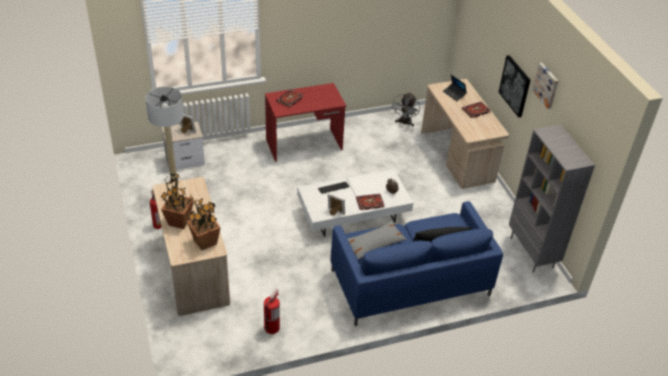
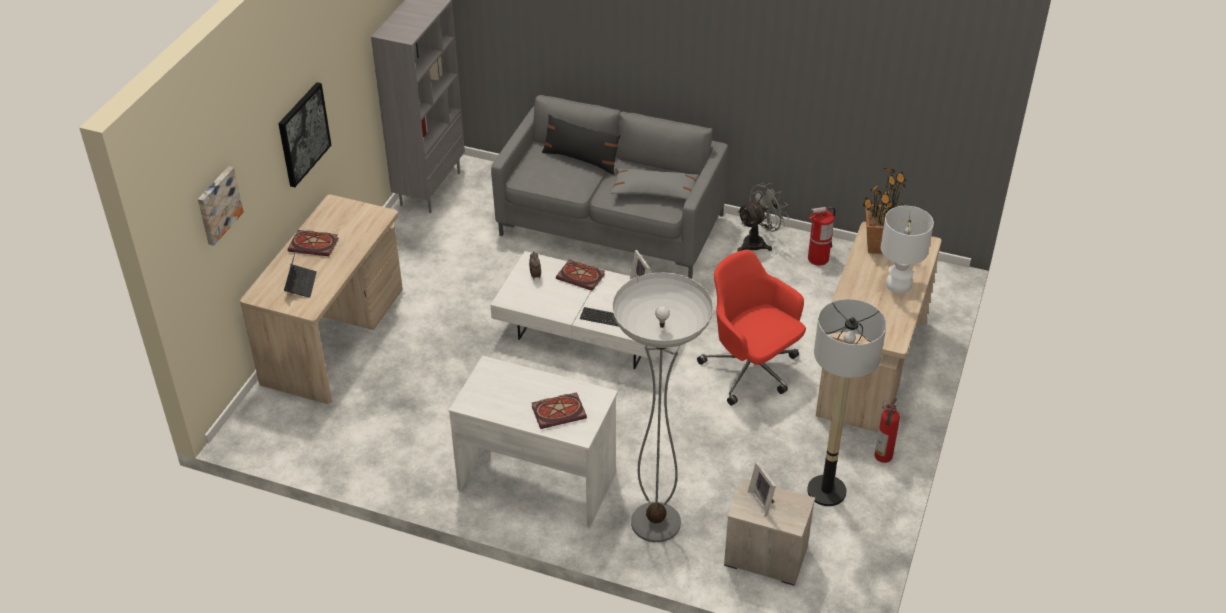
camera: 140 degrees left, 0 degrees up
(179, 222) = (897, 284): potted plant -> white table lamp
(241, 152) = (655, 522): none -> floor lamp
(254, 236) = (751, 371): none -> red office chair
(304, 145) = (537, 480): red desk -> white desk
(404, 123) = (330, 434): grey fan -> grey fan (758, 242)
(410, 283) = (611, 226): blue sofa -> grey sofa
(546, 85) = (335, 41): picture -> picture (218, 205)

